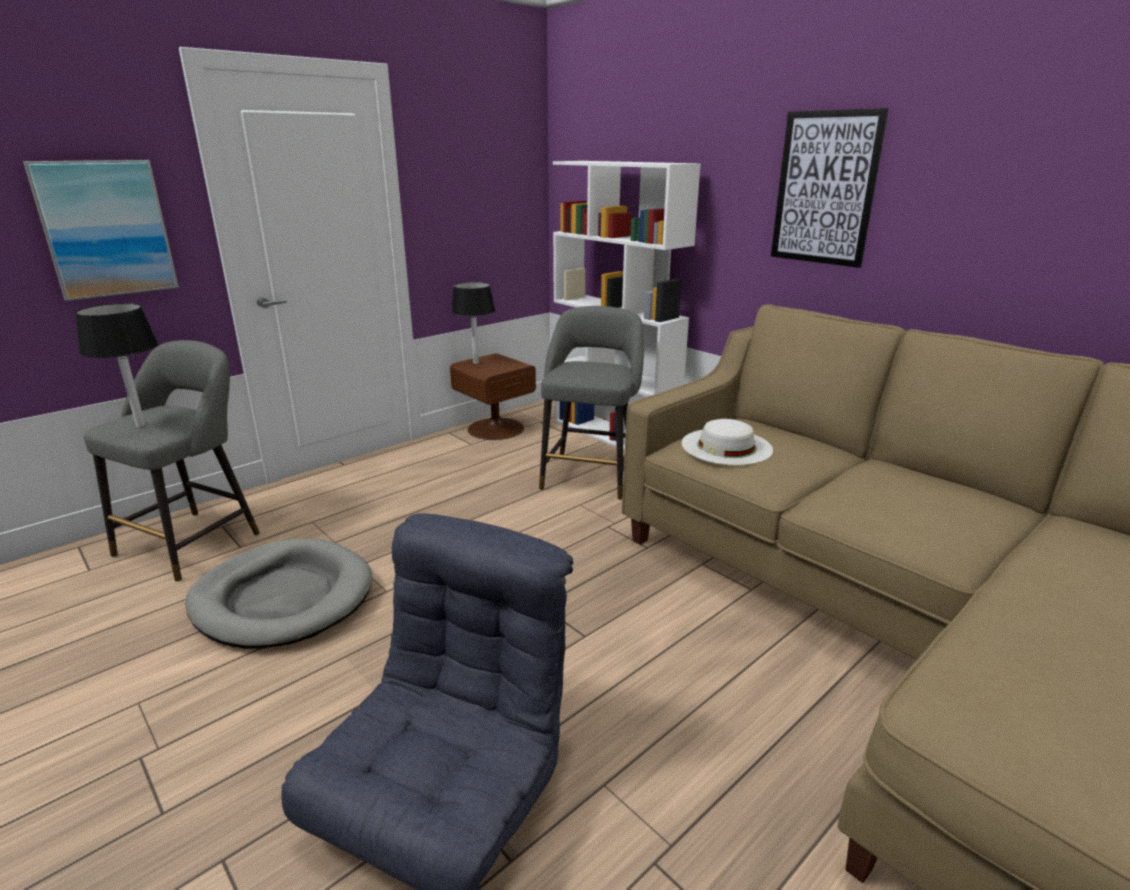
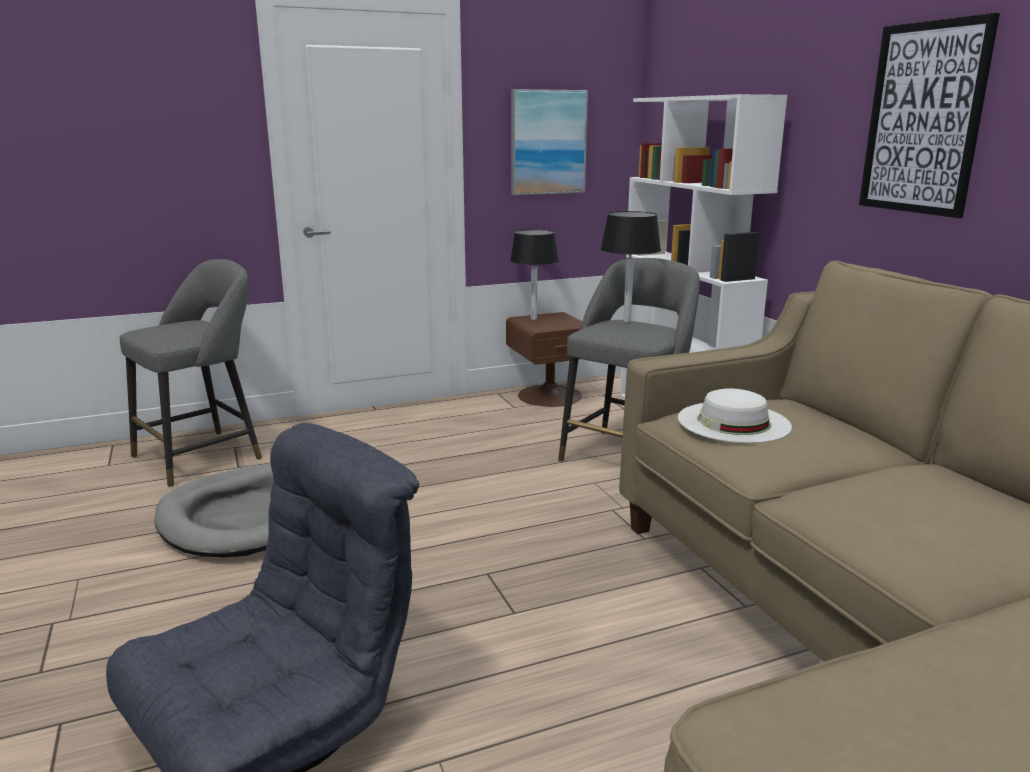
camera: 20 degrees right, 5 degrees down
(106, 229) = (171, 152): picture -> picture (547, 142)
(141, 425) = (163, 332): black table lamp -> black table lamp (627, 321)

